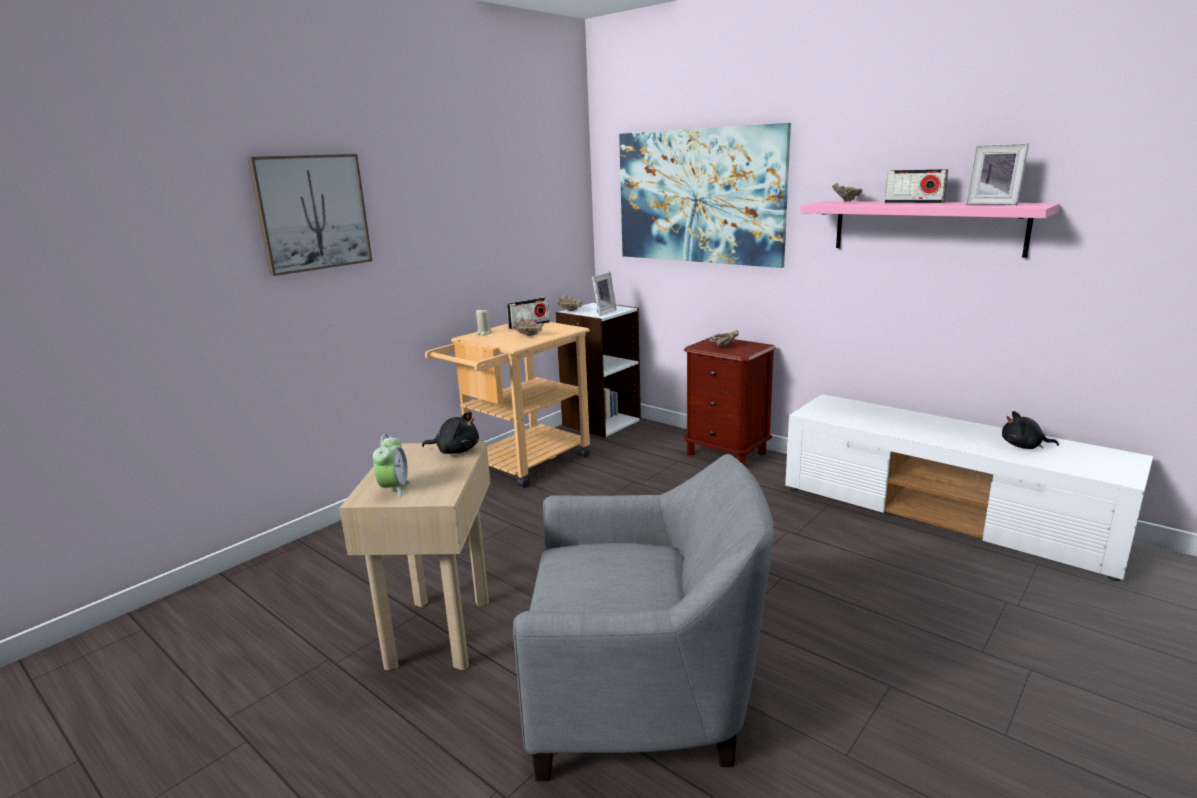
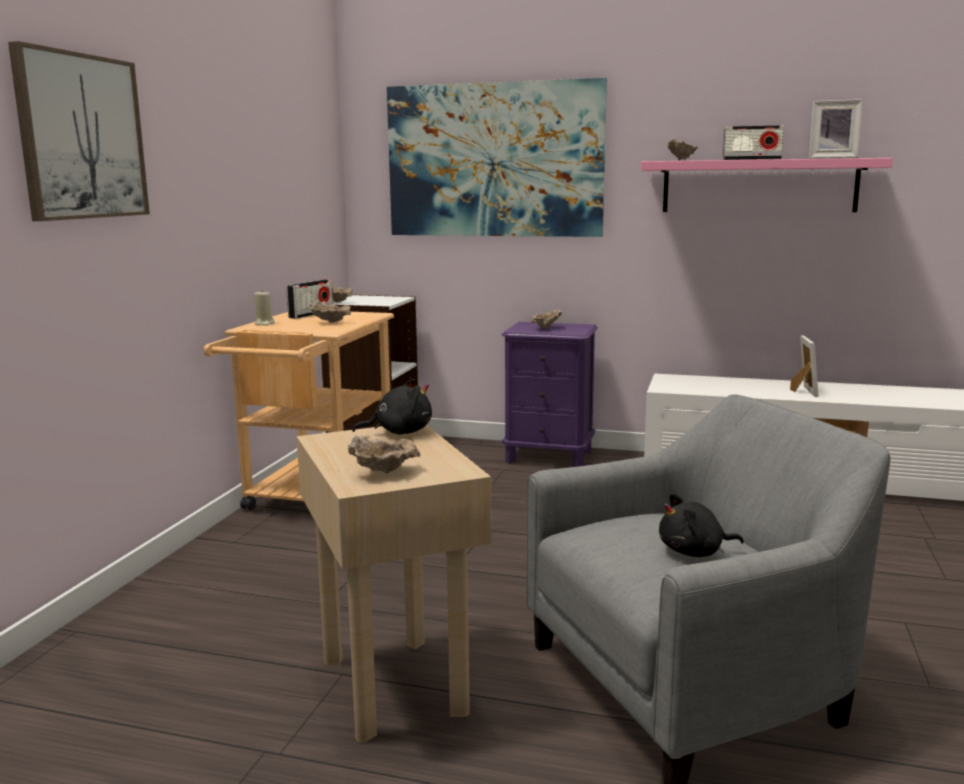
camera: 25 degrees left, 5 degrees down
(394, 489) = (384, 473): alarm clock -> beige bowl
(602, 312) = (380, 301): picture frame -> picture frame (802, 391)
(726, 453) = (549, 456): brown nightstand -> purple nightstand
(1024, 446) = (881, 394): black plush toy -> black plush toy (695, 552)

